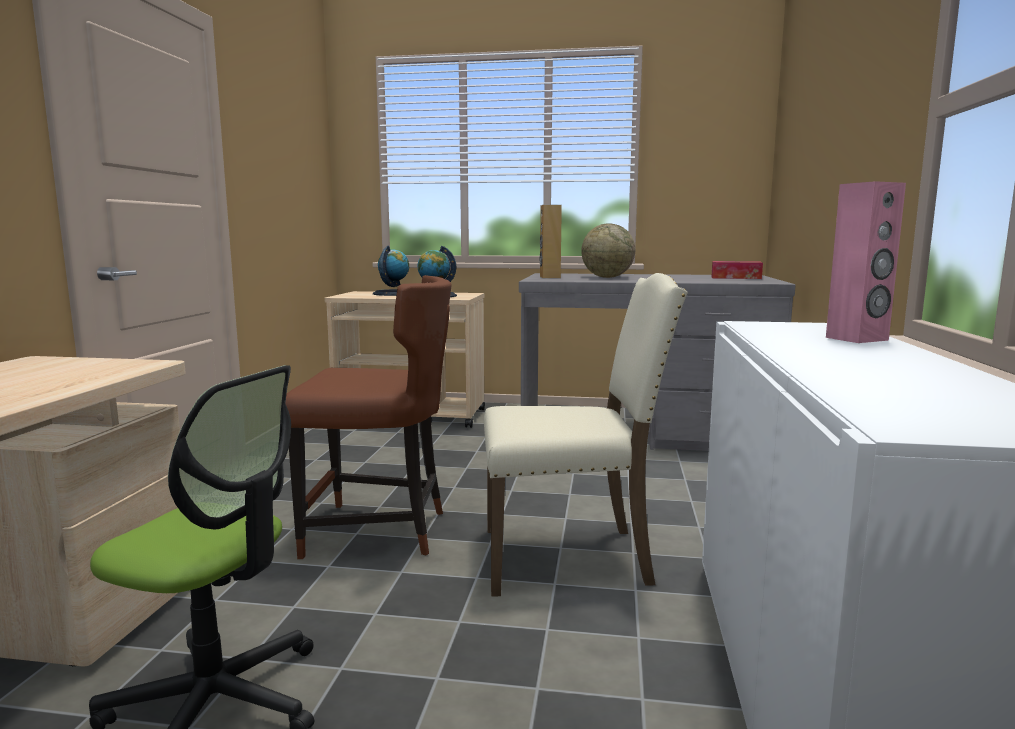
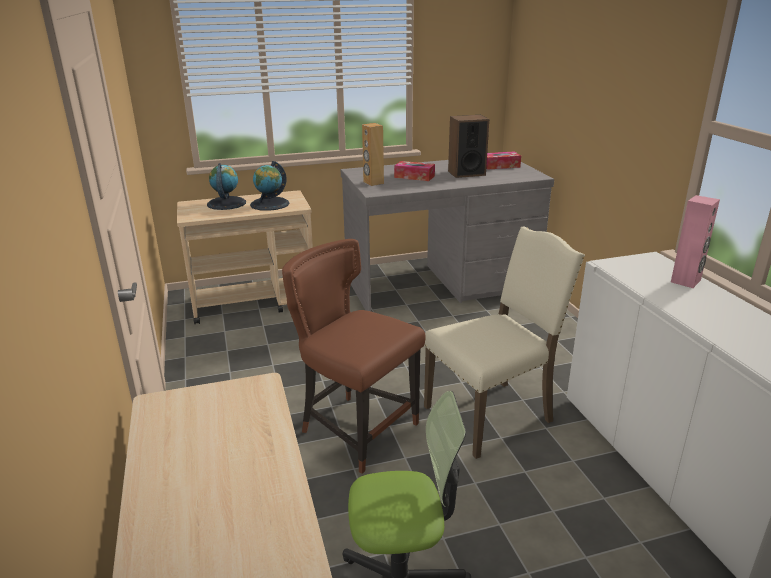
camera: 25 degrees left, 15 degrees up
(379, 532) = (356, 429): brown chair -> brown chair turned 120 degrees counterclockwise
(607, 277) = (414, 177): globe -> tissue box
(678, 278) = (466, 173): none -> speaker

